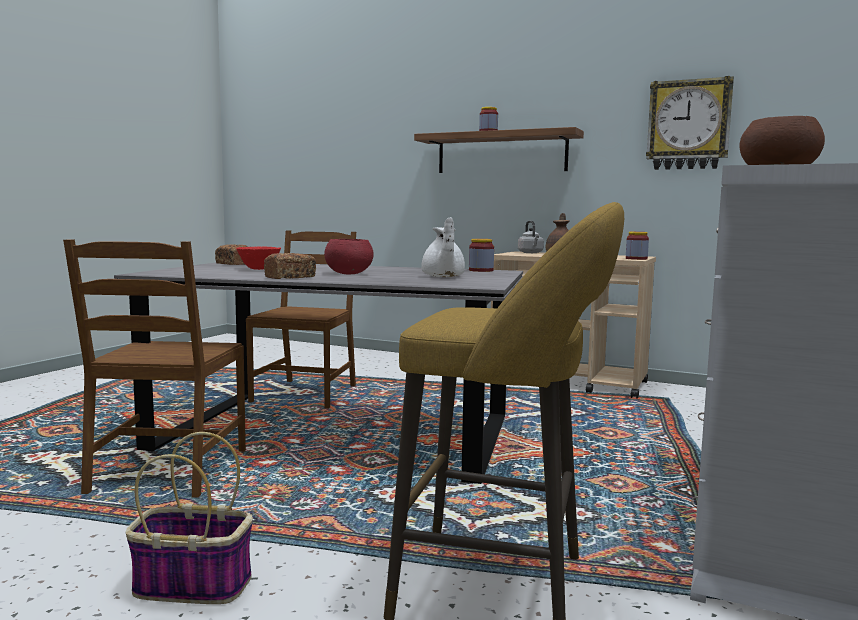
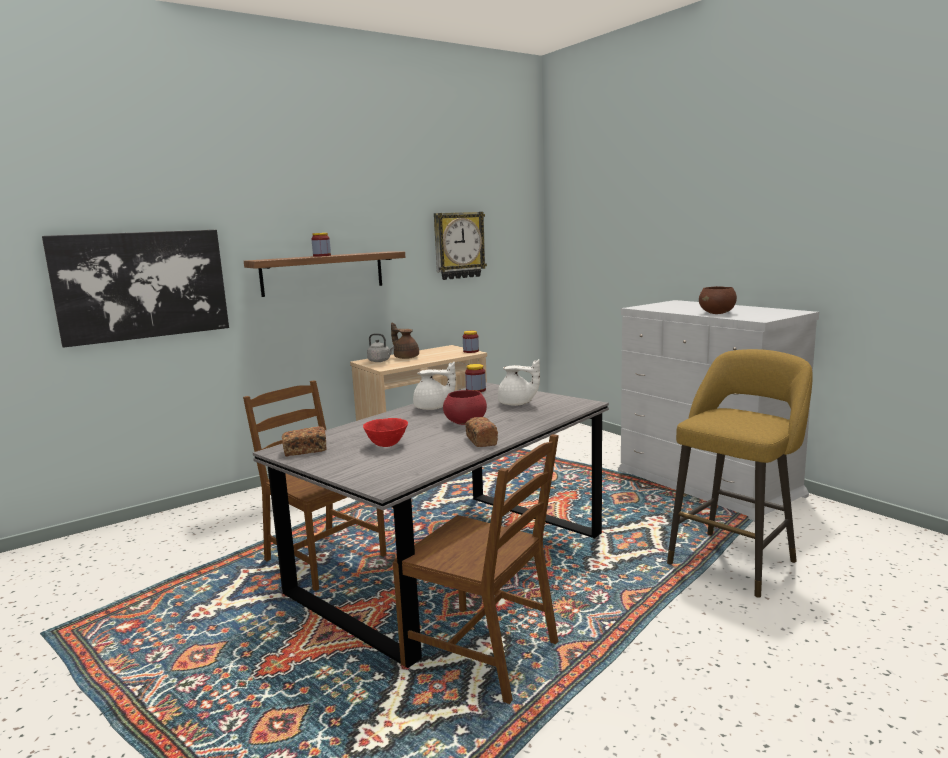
camera: 60 degrees left, 5 degrees up
(190, 585) = (703, 656): basket -> none
(352, 155) = (142, 285): none -> picture
(391, 269) = (433, 408): none -> white teapot

